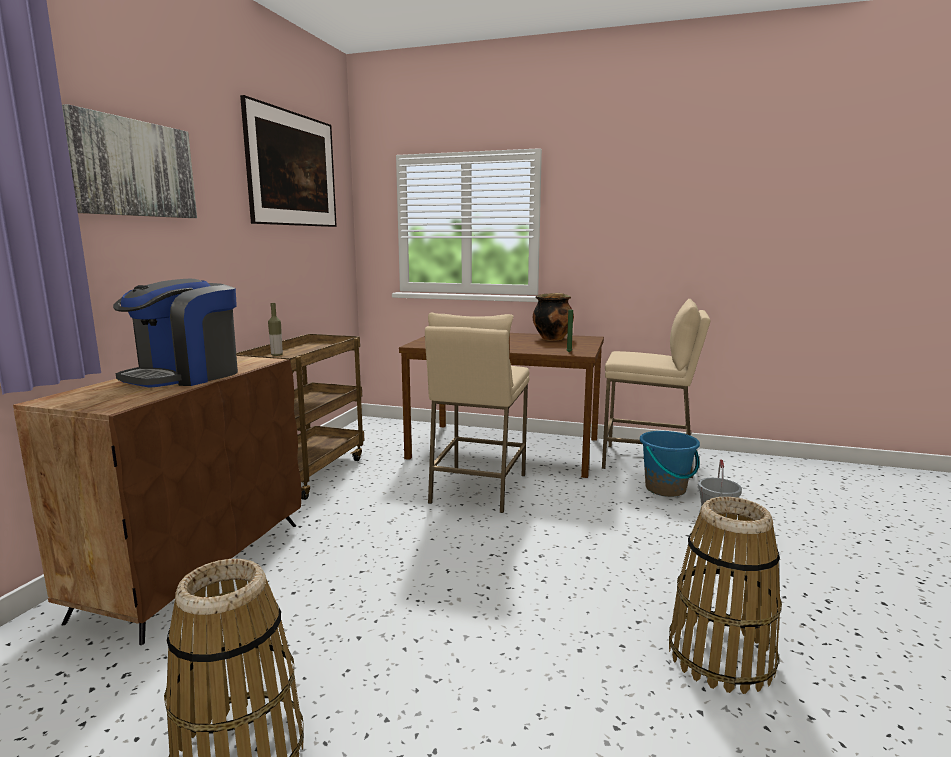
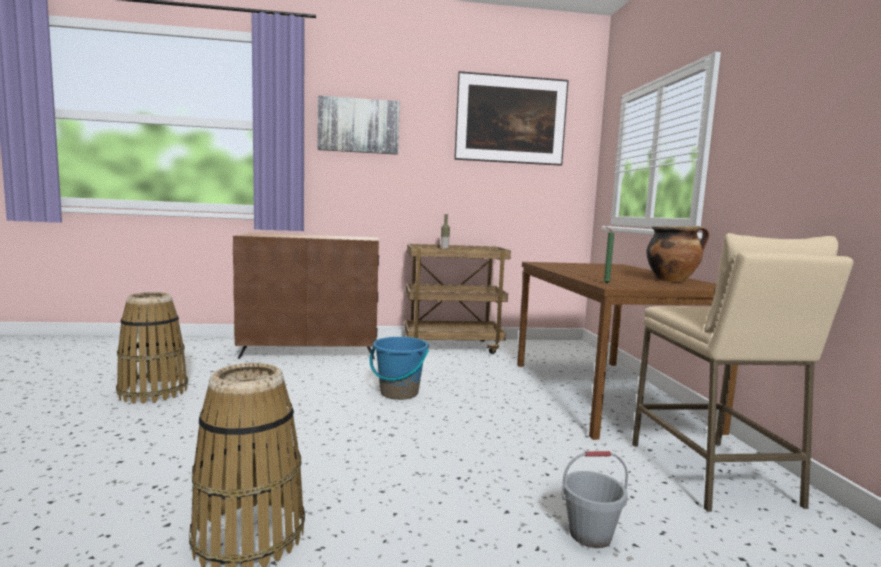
camera: 65 degrees right, 5 degrees down
(185, 376) = (316, 236): coffee machine -> none
(478, 488) = (494, 396): beige stool -> none
(665, 489) = (632, 491): blue bucket -> blue bucket (399, 393)

